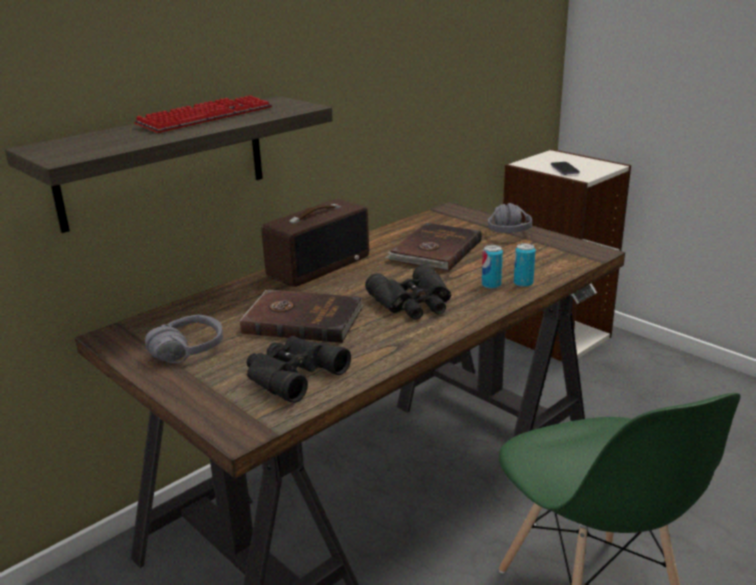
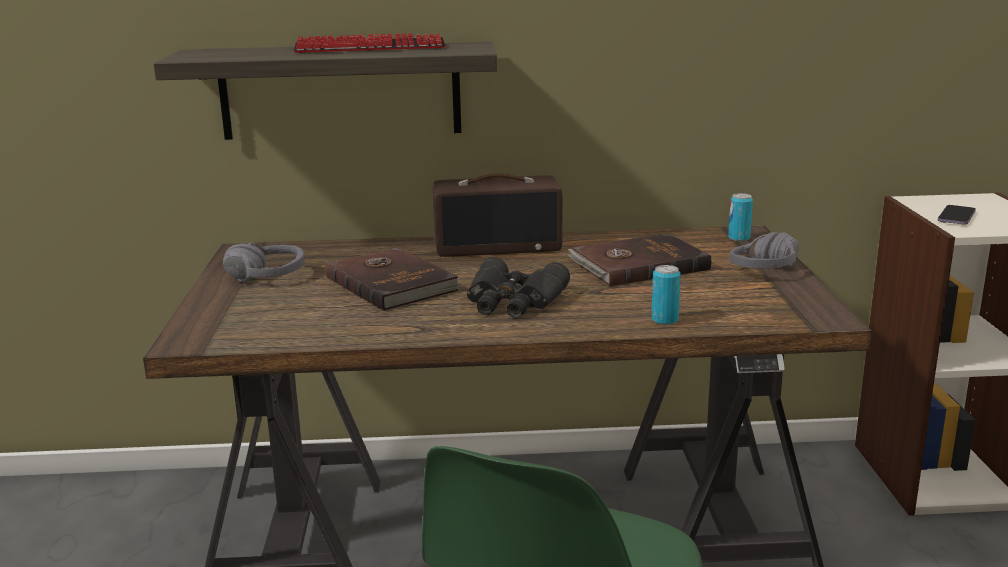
camera: 40 degrees right, 5 degrees down
(291, 374) = (296, 319): black binoculars -> none
(491, 285) = (626, 311): can -> can (739, 238)

